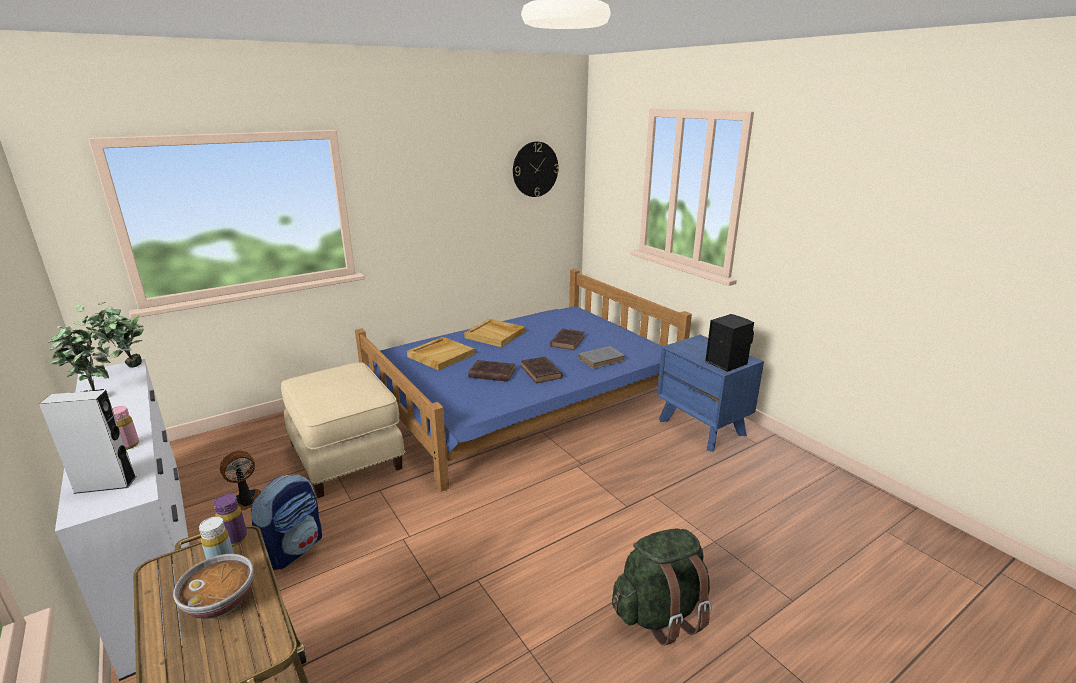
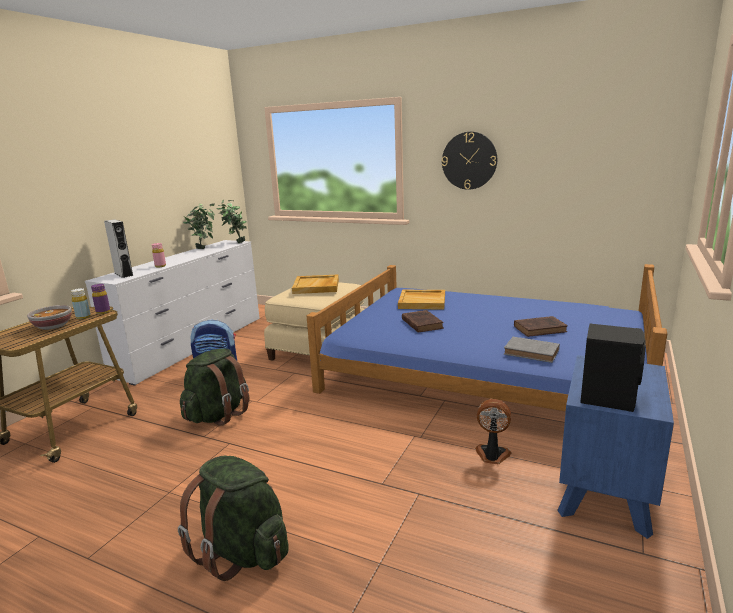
camera: 60 degrees right, 5 degrees down
(246, 501) = (248, 345): fan -> fan (492, 455)
(404, 574) = (218, 415): none -> green backpack
(495, 335) = (493, 304): beige tray -> beige tray (316, 286)
(535, 169) = (612, 135): wall clock -> wall clock (469, 160)
(541, 373) = (455, 338): brown book -> none

